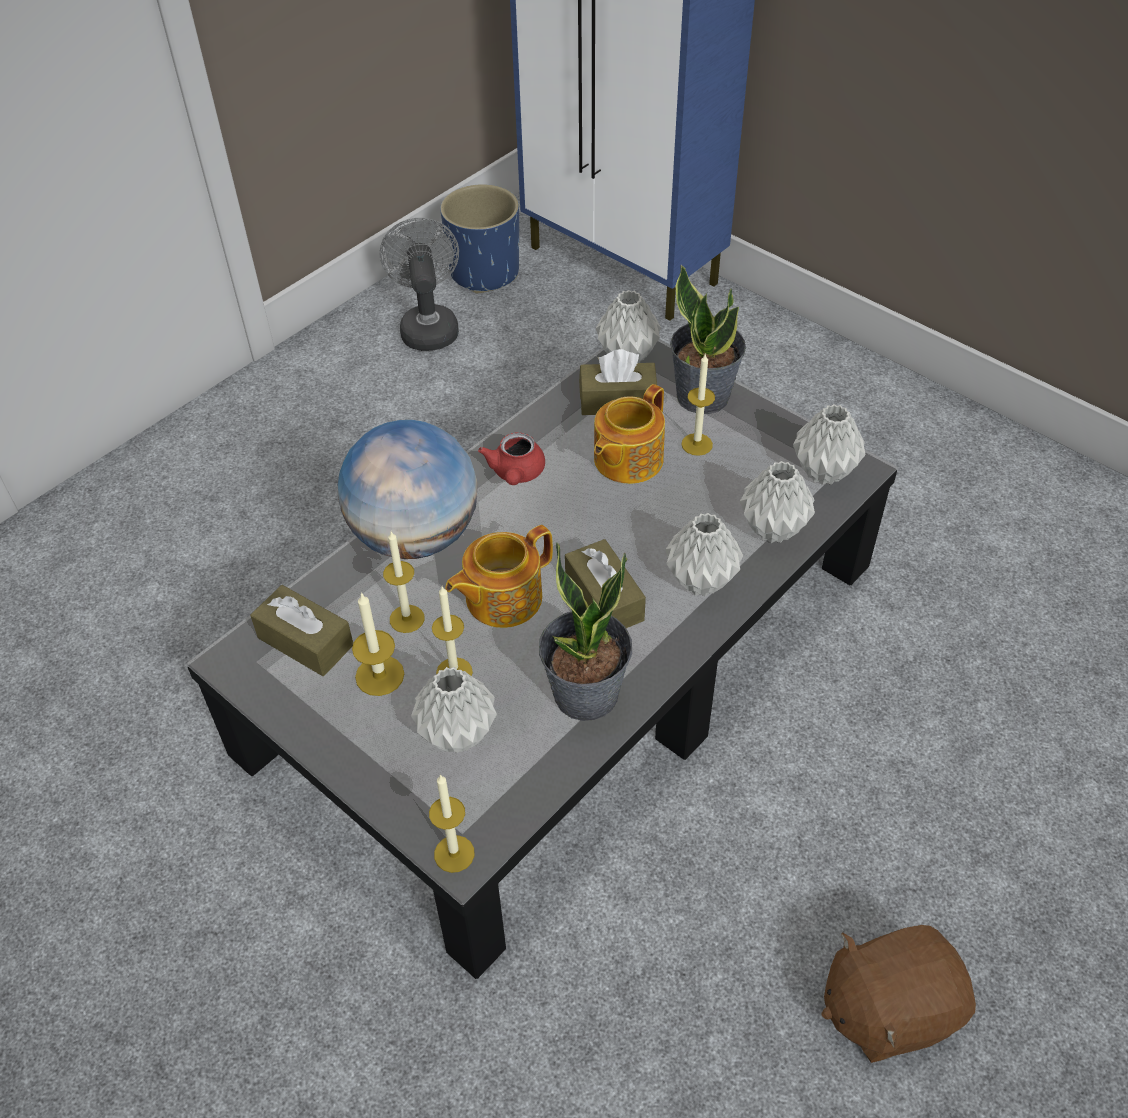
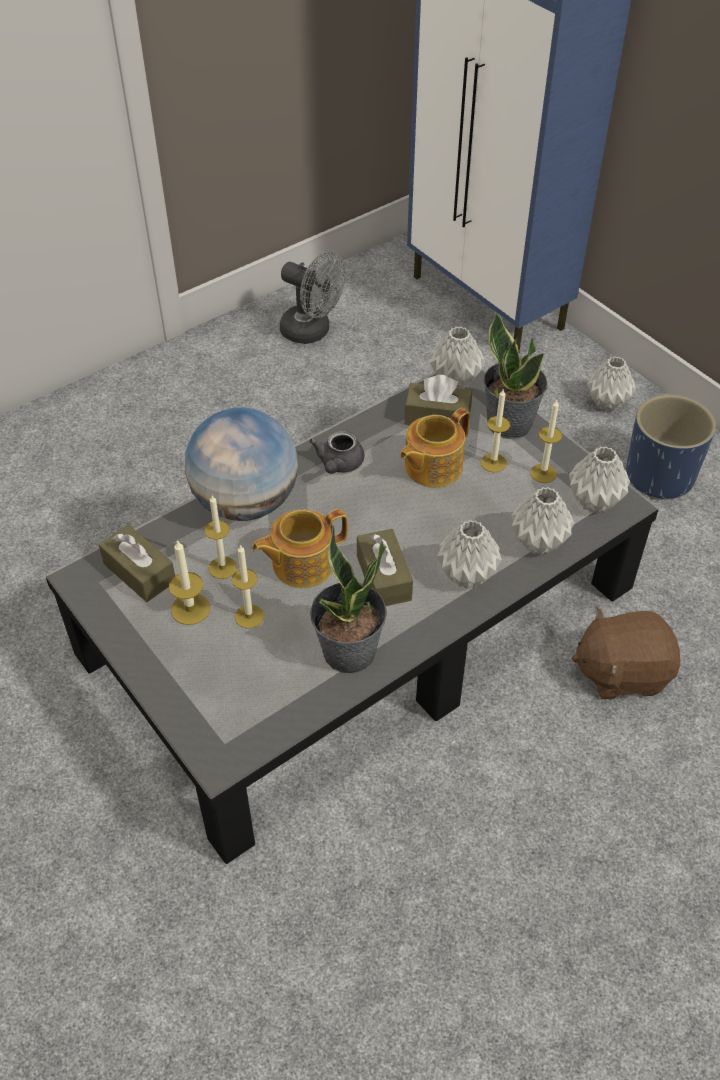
camera: 10 degrees right, 0 degrees up
(428, 326) = (312, 332): grey fan -> grey fan turned 120 degrees clockwise
(454, 853) = (213, 758): candle -> candle (543, 473)
(459, 735) = (240, 666): grey vase -> grey vase (608, 404)
(485, 273) = (370, 293): blue planter -> blue planter (660, 476)
(516, 474) = (338, 465): red teapot -> grey teapot
(888, 1008) = (553, 952): brown plush toy -> brown plush toy (621, 671)

